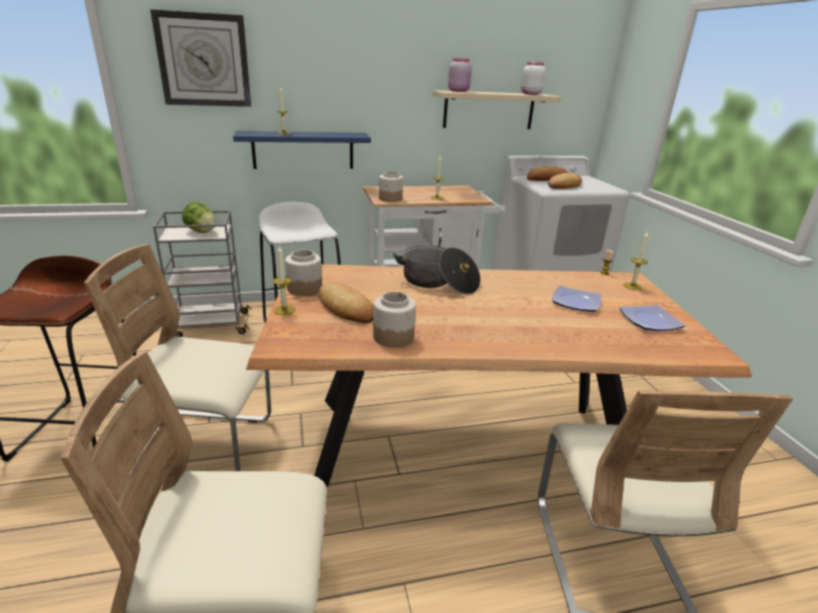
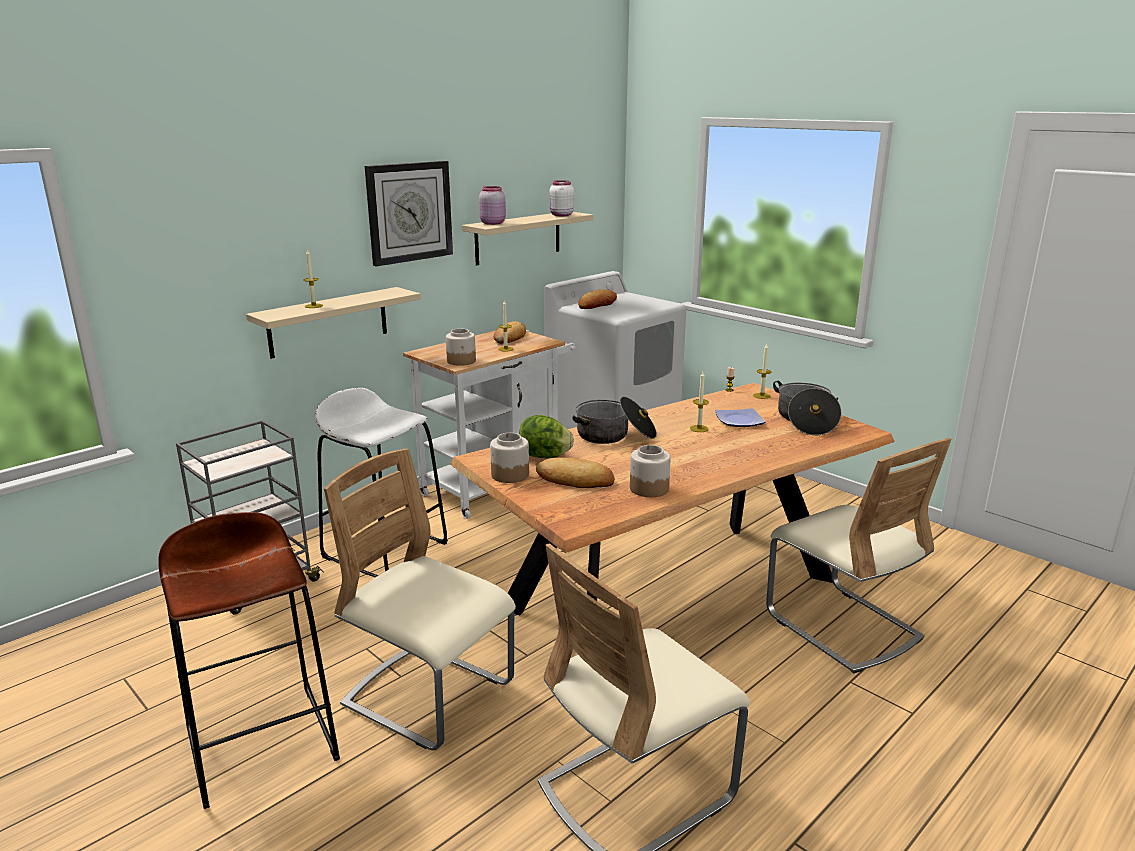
camera: 30 degrees left, 5 degrees down
(201, 232) = (246, 456): lettuce -> lettuce (544, 456)
(204, 60) = (203, 231): wall clock -> wall clock (409, 212)
(206, 447) = (429, 696): beige chair -> beige chair turned 60 degrees clockwise
(284, 310) = (526, 498): candle -> candle (699, 428)
(303, 150) = (328, 322): blue shelf -> beige shelf
(564, 186) = (624, 309): bread -> bread (509, 337)
(651, 321) = (805, 420): plate -> cooking pot

